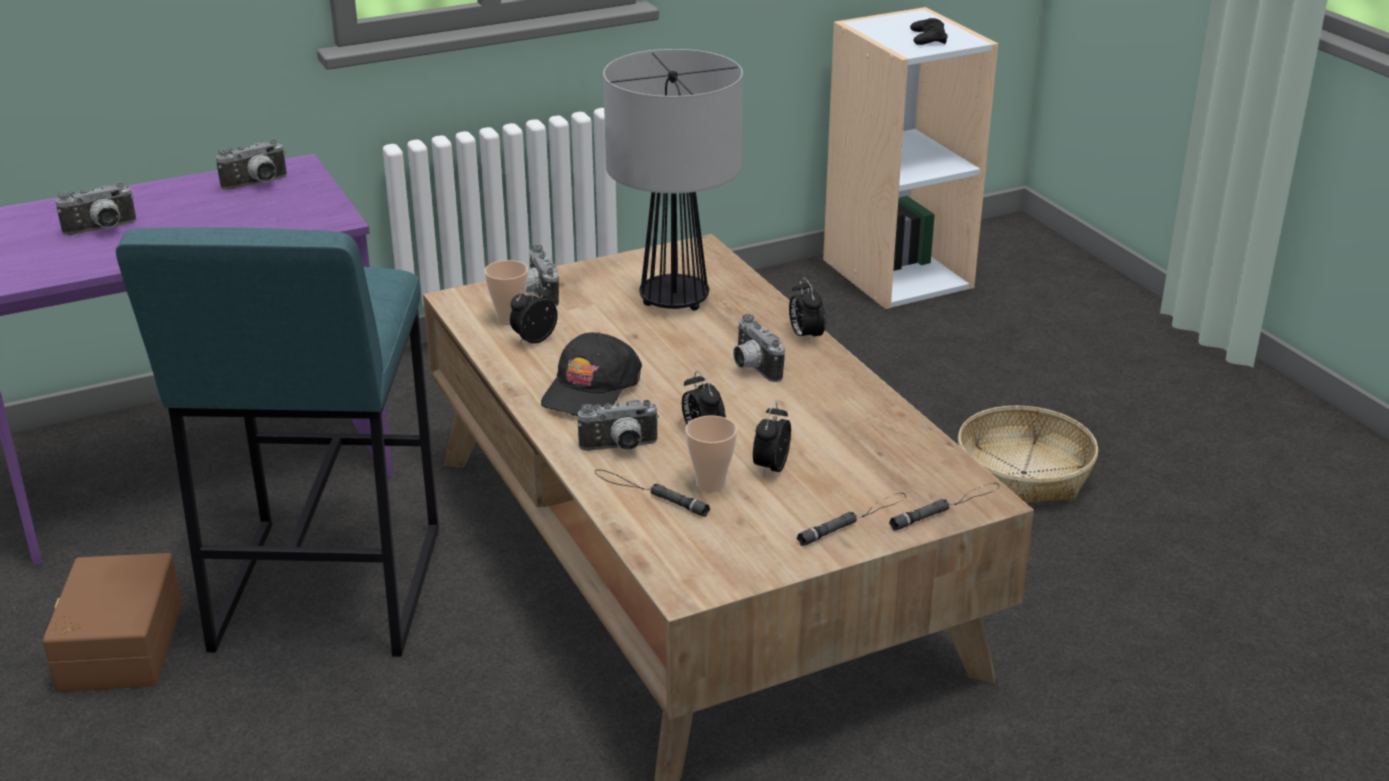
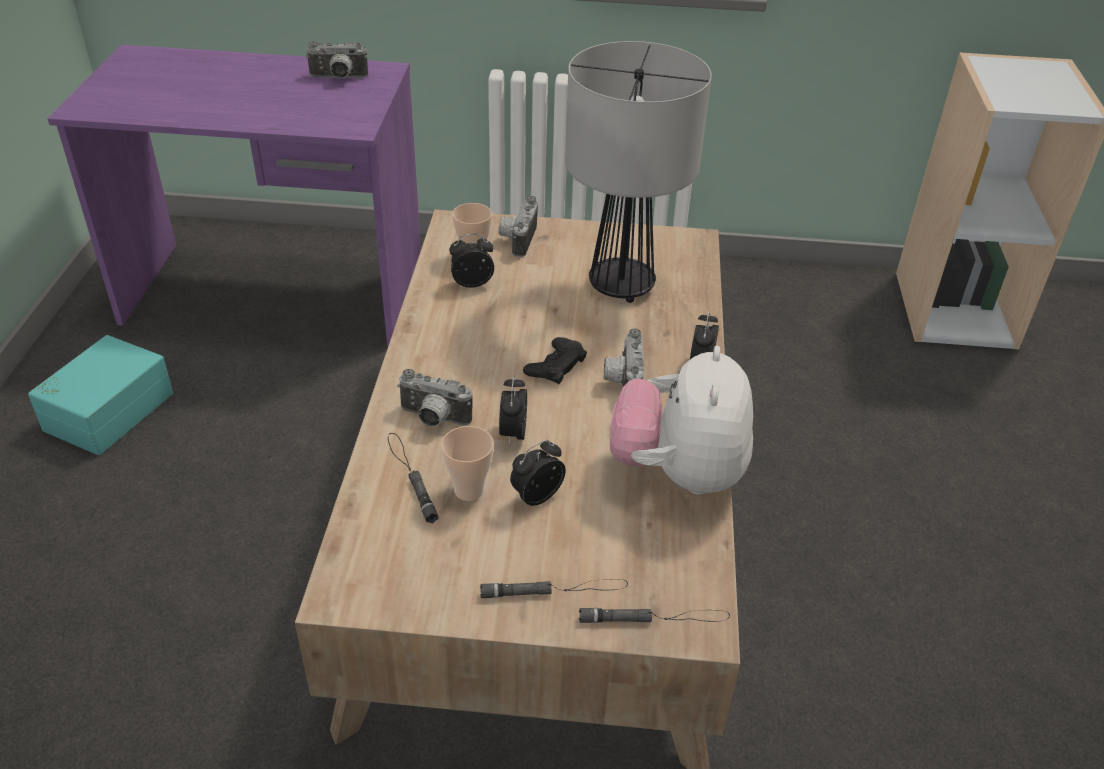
camera: 30 degrees right, 10 degrees up
(102, 230) = (195, 86): camera -> none
(116, 645) = (106, 410): brown storage box -> turquoise storage box
(327, 592) = (266, 427): turquoise stool -> none
(590, 389) = (467, 349): black cap -> none
(866, 413) = (678, 473): none -> plush toy
(928, 38) = (1039, 94): black game controller -> black game controller (555, 366)
(1024, 473) = (913, 564): basket -> none

